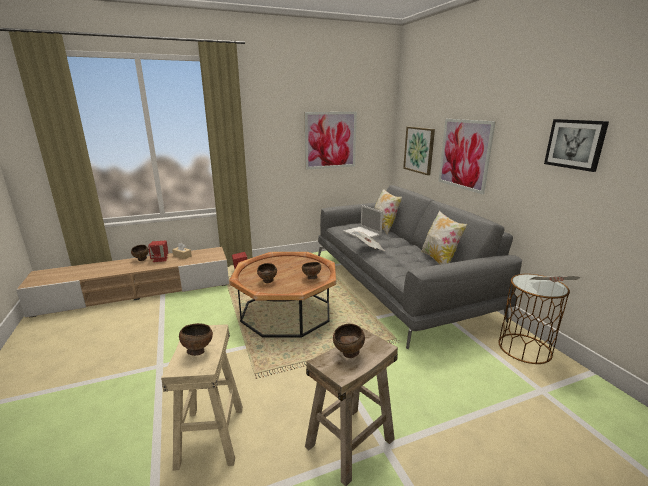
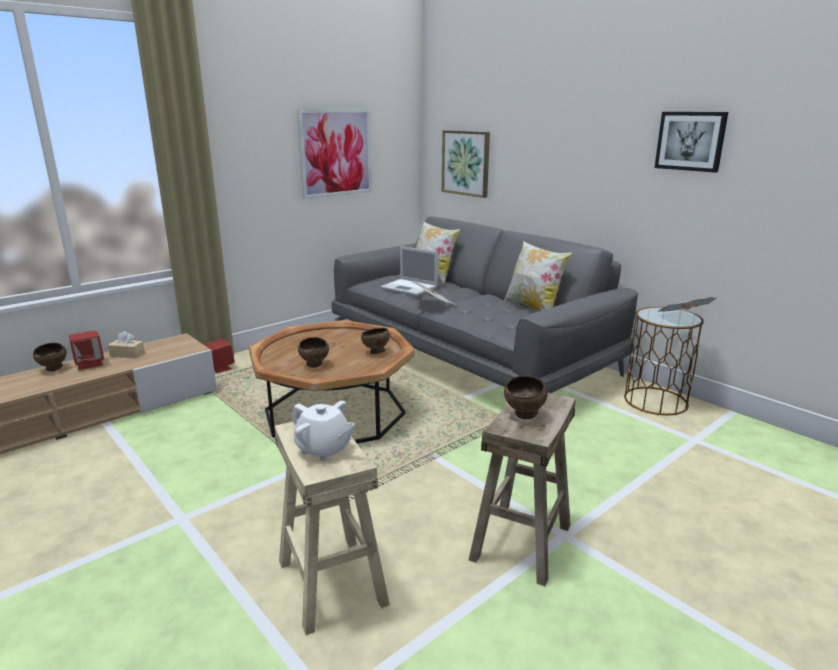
camera: 20 degrees left, 0 degrees up
(197, 351) = (323, 449): brown bowl -> white teapot
(464, 154) = (540, 164): picture -> none

